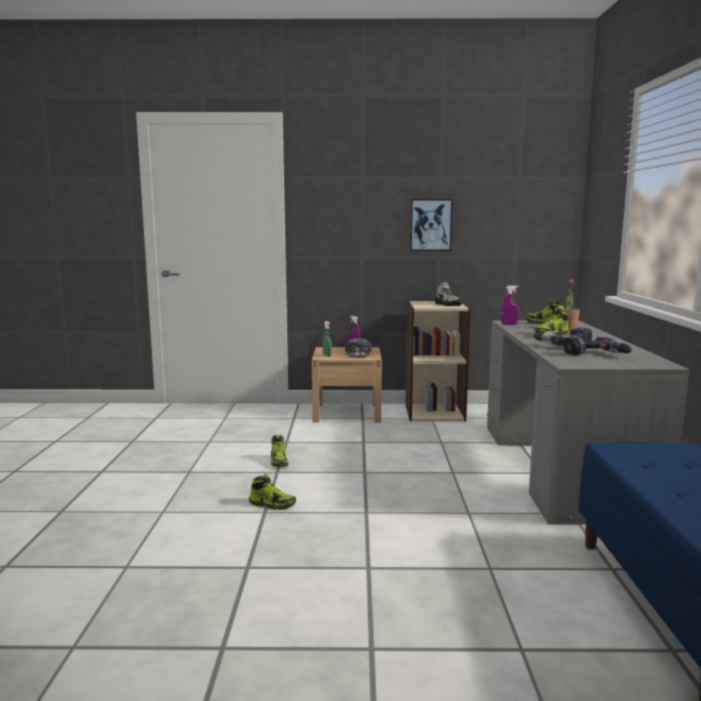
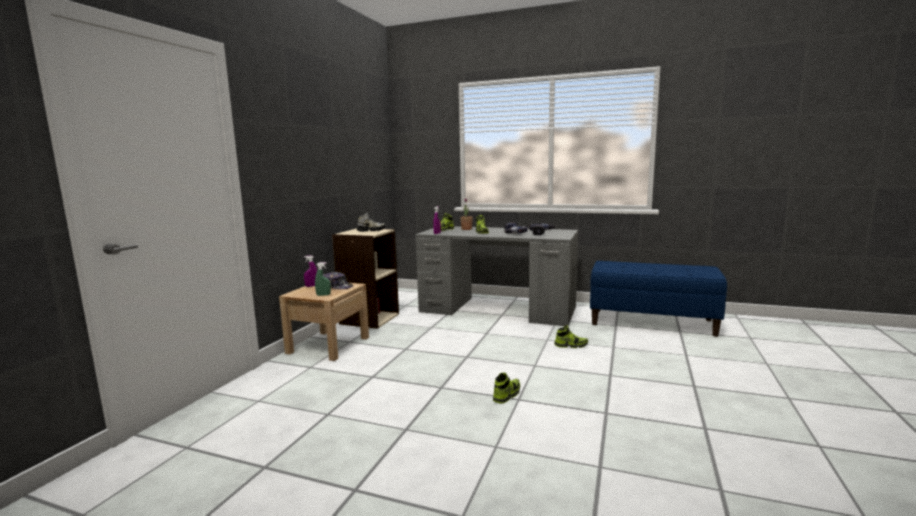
camera: 70 degrees left, 0 degrees up
(279, 462) = (419, 384): shoe -> shoe (571, 345)
(430, 225) = (334, 168): picture -> none

